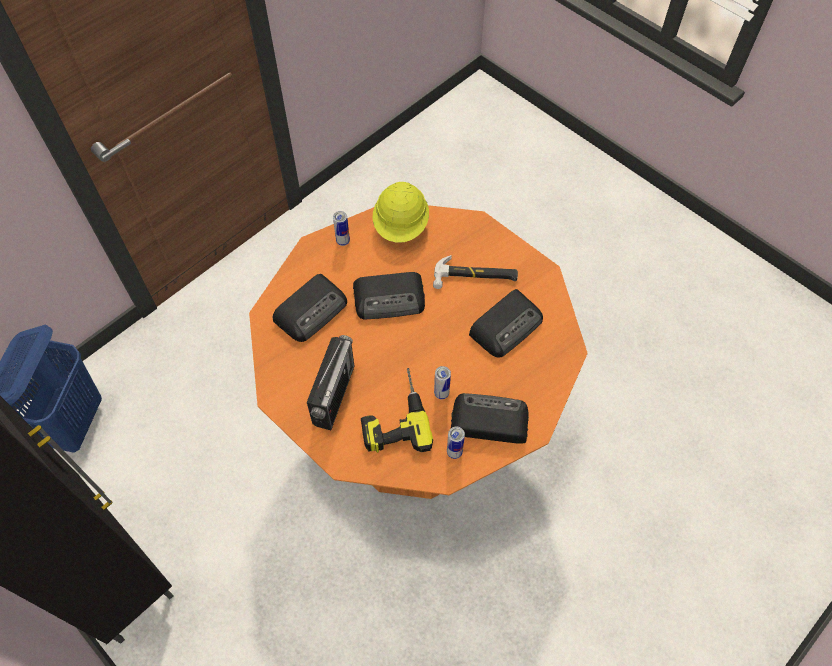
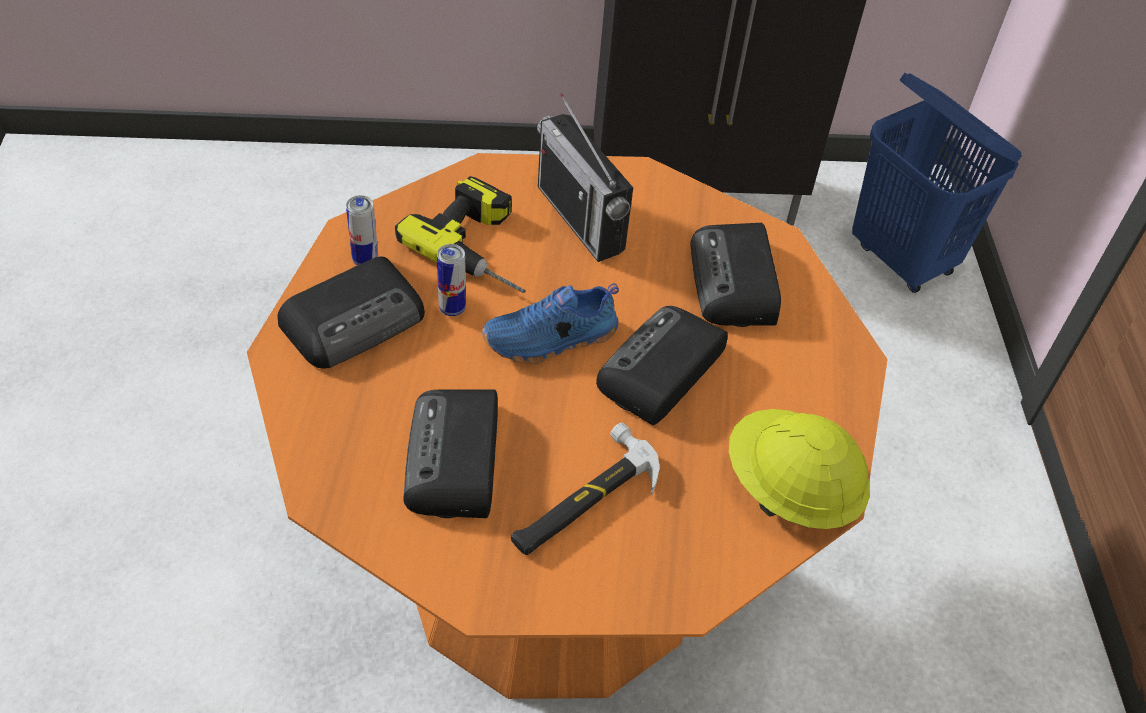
camera: 130 degrees right, 10 degrees down
(343, 241) = (829, 397): can -> none
(417, 345) = (551, 340): none -> blue shoe

